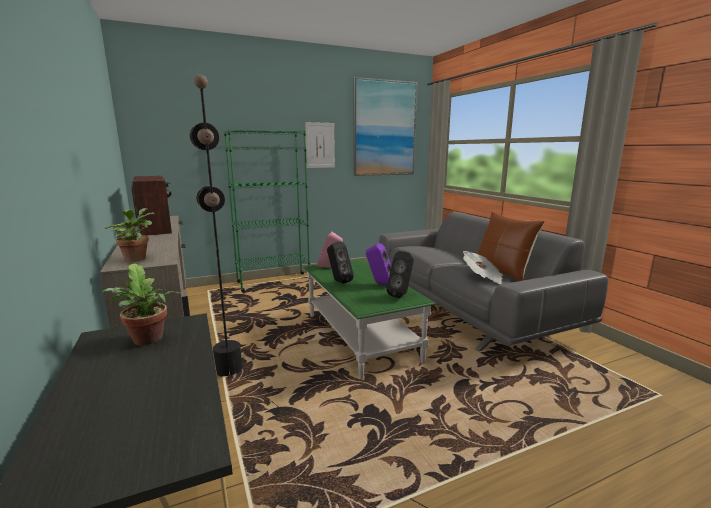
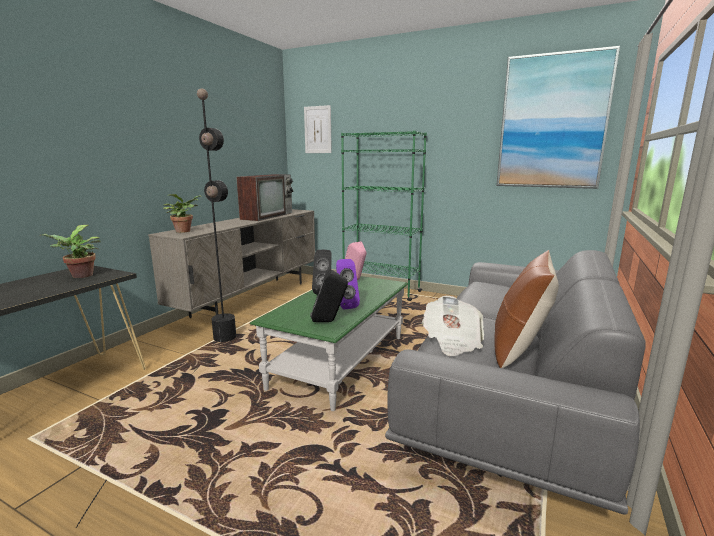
camera: 50 degrees right, 0 degrees up
(320, 145) = (455, 147): picture -> picture (318, 129)

